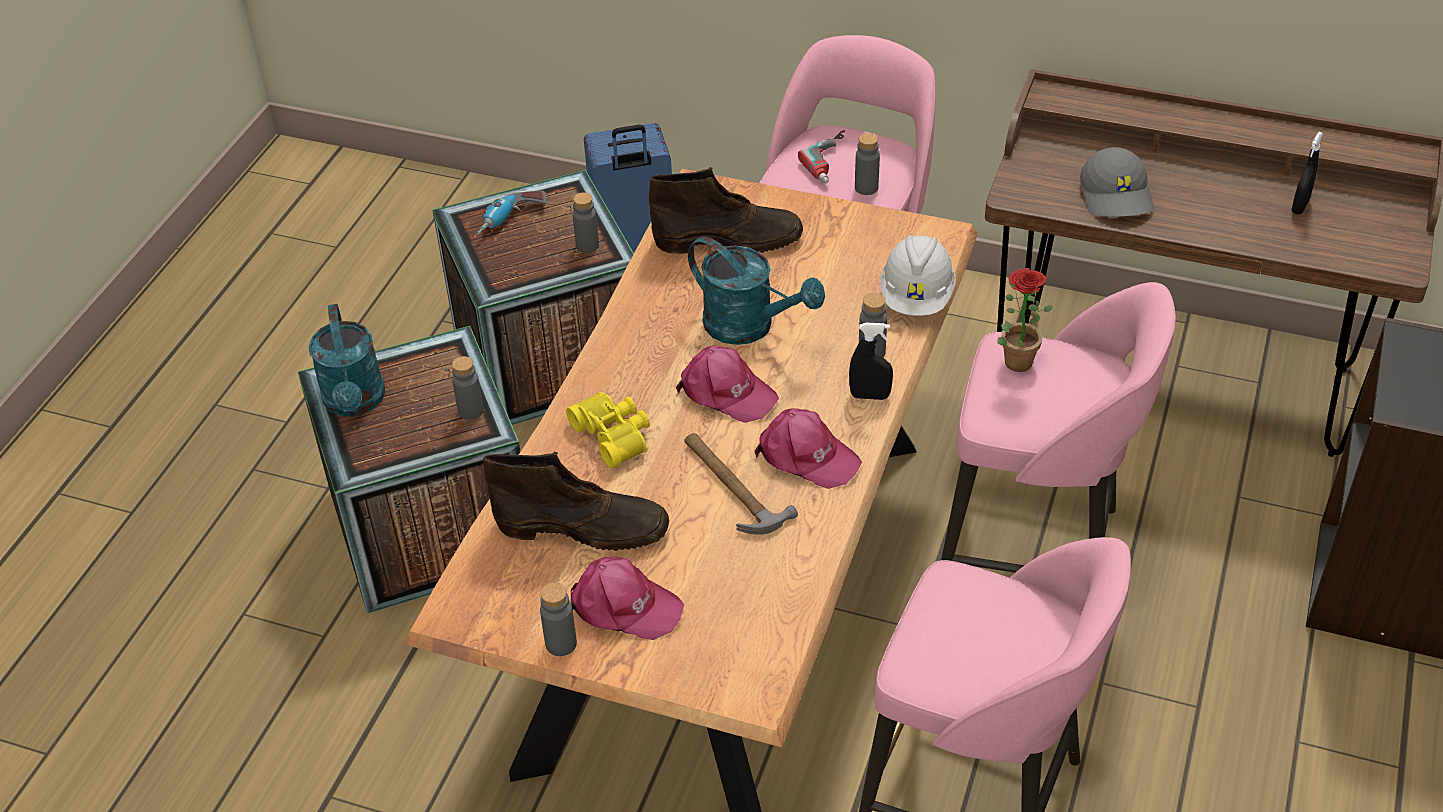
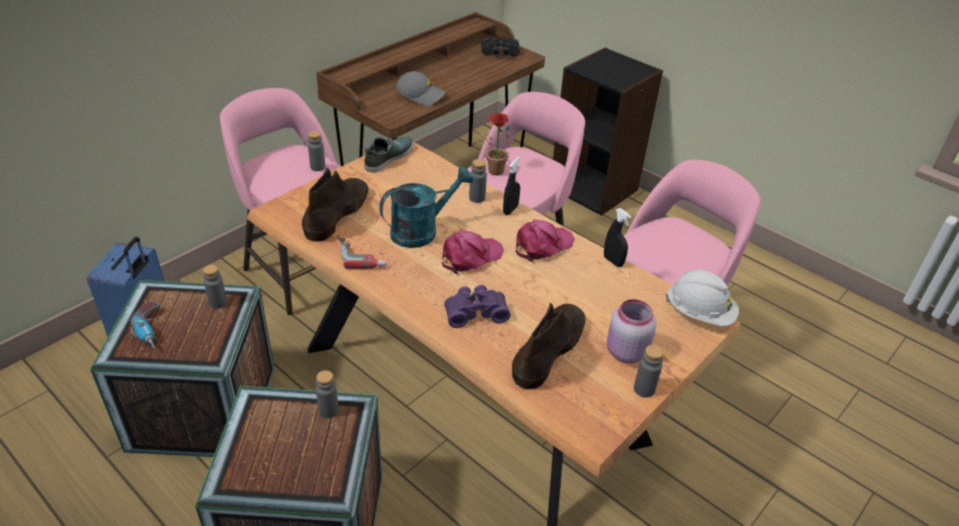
camera: 70 degrees left, 5 degrees down
(355, 403) = (265, 476): turquoise watering can -> none
(615, 435) = (475, 312): yellow binoculars -> purple binoculars
(624, 606) = (625, 352): pink cap -> pink jar
(730, 485) = (548, 279): hammer -> none
(833, 162) = (283, 169): power drill -> power drill (361, 254)
(900, 231) = (388, 157): none -> shoe
(917, 297) = (445, 170): white hard hat -> white hard hat (699, 313)
(1300, 206) = (471, 60): black spray bottle -> black spray bottle (613, 261)
(1365, 230) = (500, 54): none -> black binoculars

